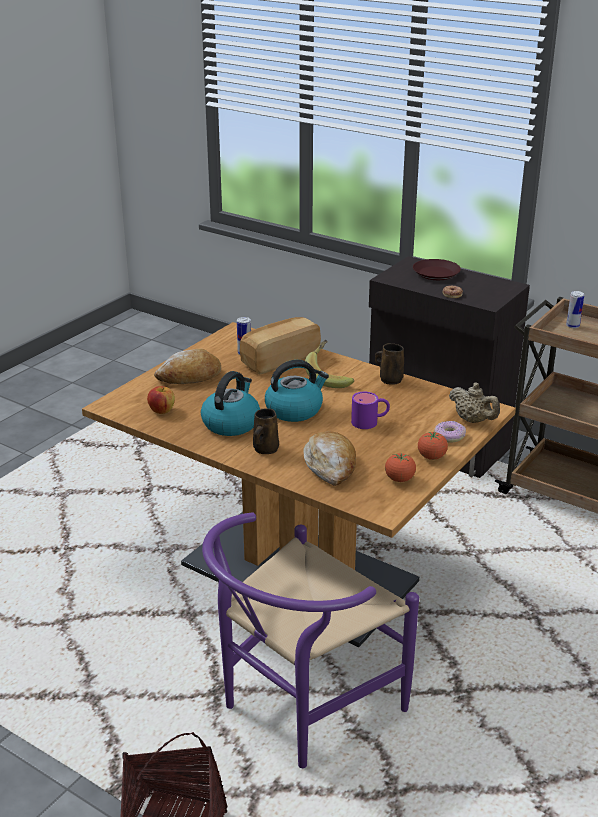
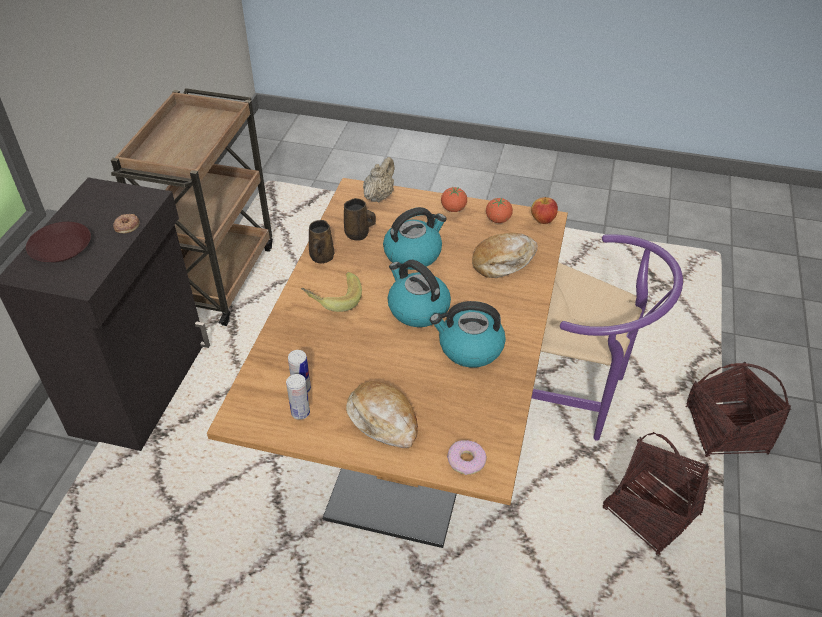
camera: 110 degrees left, 15 degrees up
(120, 713) = (650, 512): none -> basket
(162, 411) = (475, 415): apple -> apple (543, 220)
(265, 449) = (503, 309): brown mug -> brown mug (358, 234)
(279, 359) = (306, 352): bread -> none
(370, 421) = (413, 254): purple mug -> kettle
(449, 436) = (413, 205): donut -> donut (466, 461)
(572, 326) = (163, 157): can -> can (300, 413)

